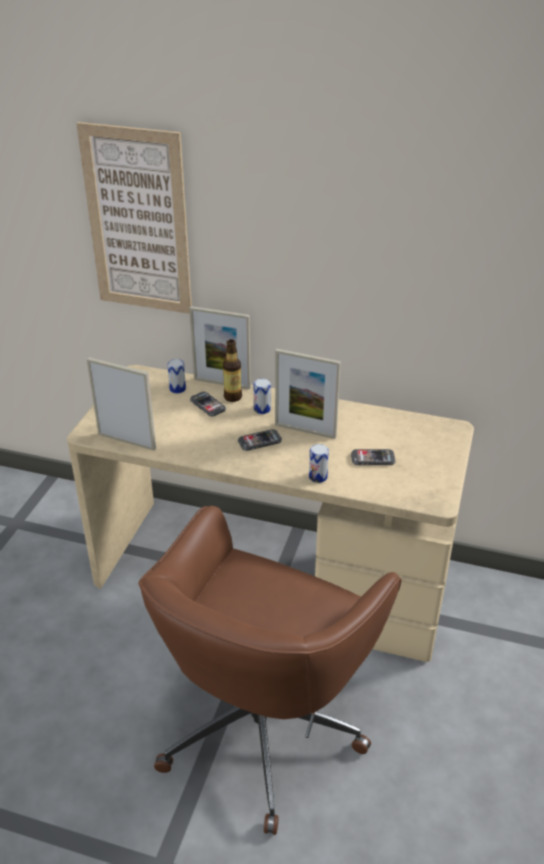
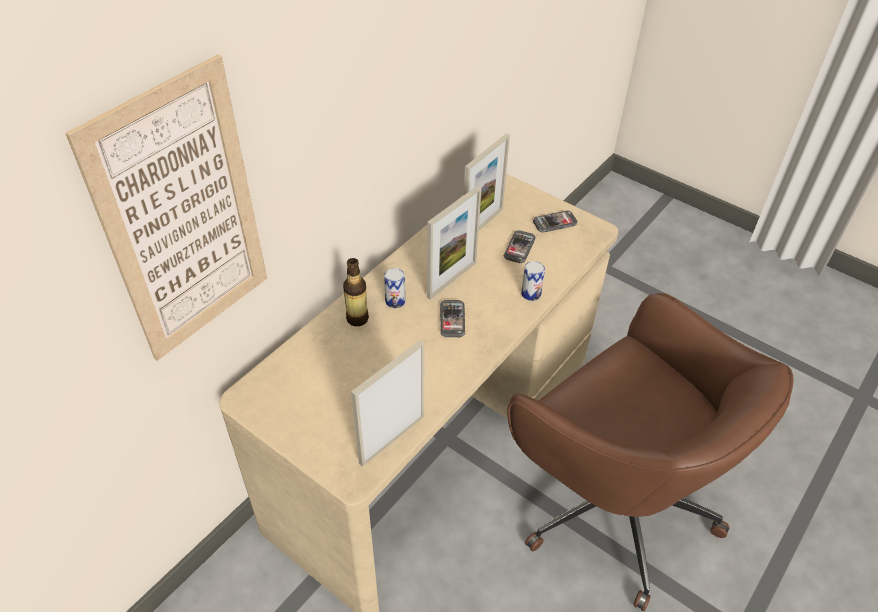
camera: 70 degrees left, 10 degrees up
(177, 389) = (309, 364): can -> none
(207, 405) = (360, 344): phone -> phone (555, 223)
(222, 383) = (323, 320): picture frame -> picture frame (482, 225)

